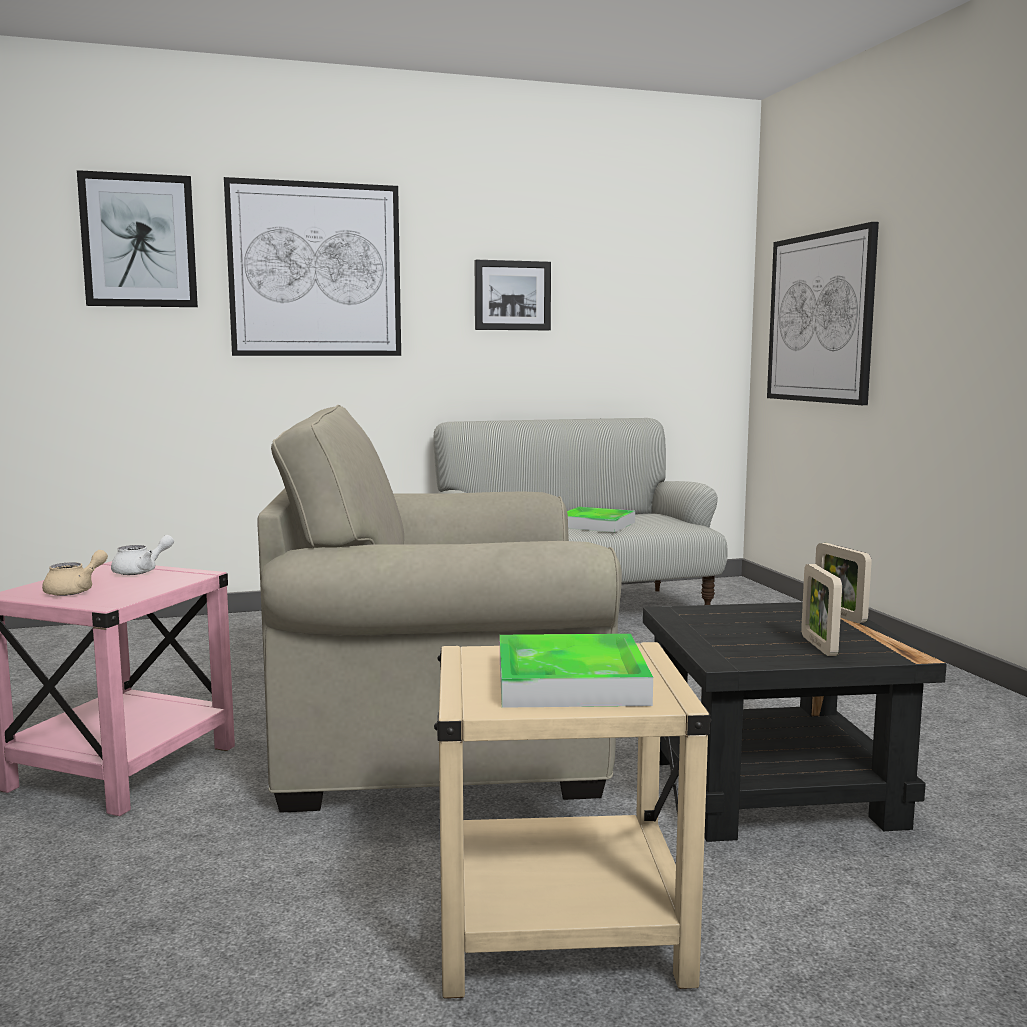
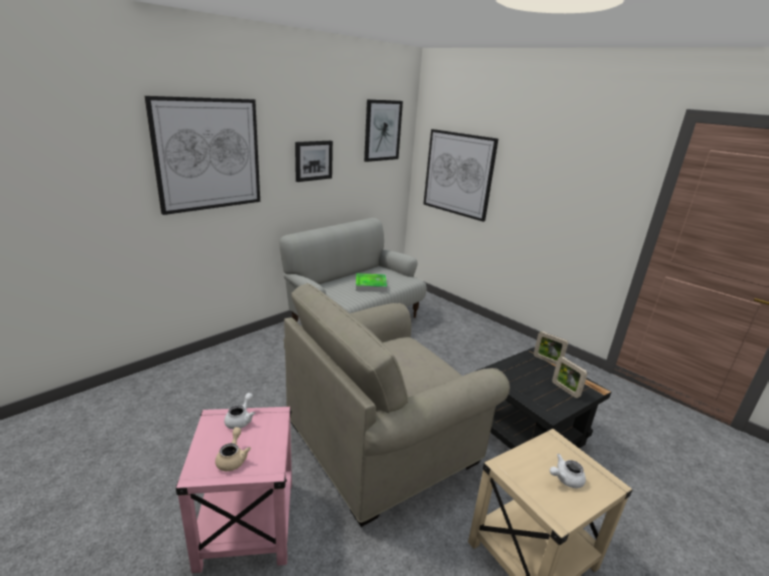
camera: 30 degrees left, 15 degrees up
(139, 241) = (87, 143): picture -> picture (382, 130)
(570, 681) = (565, 479): tray -> white teapot

